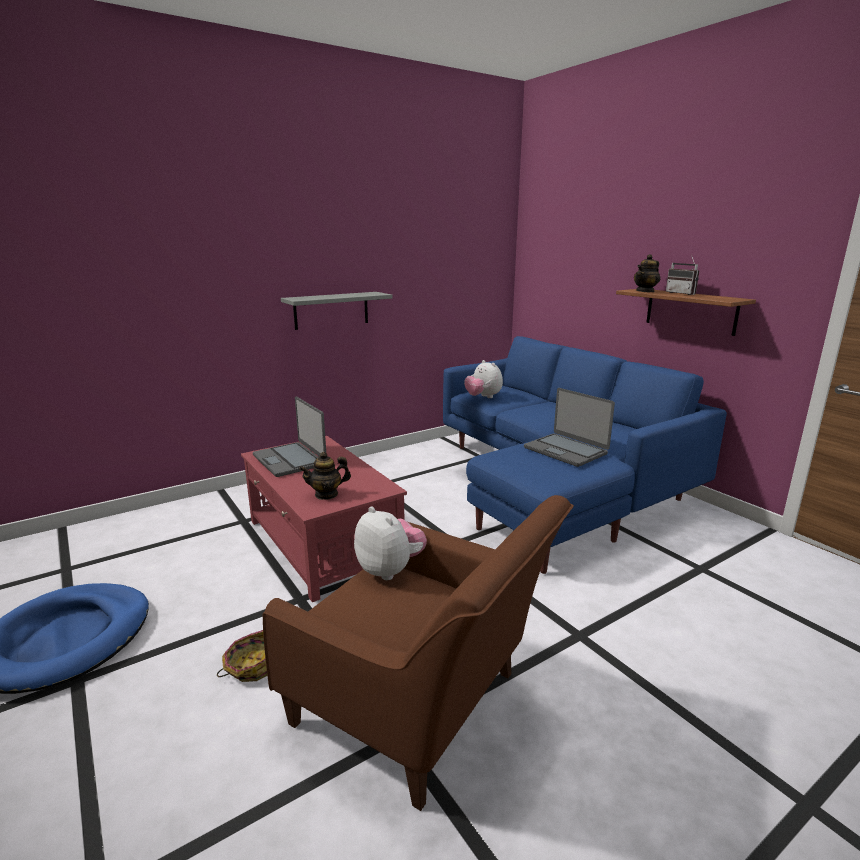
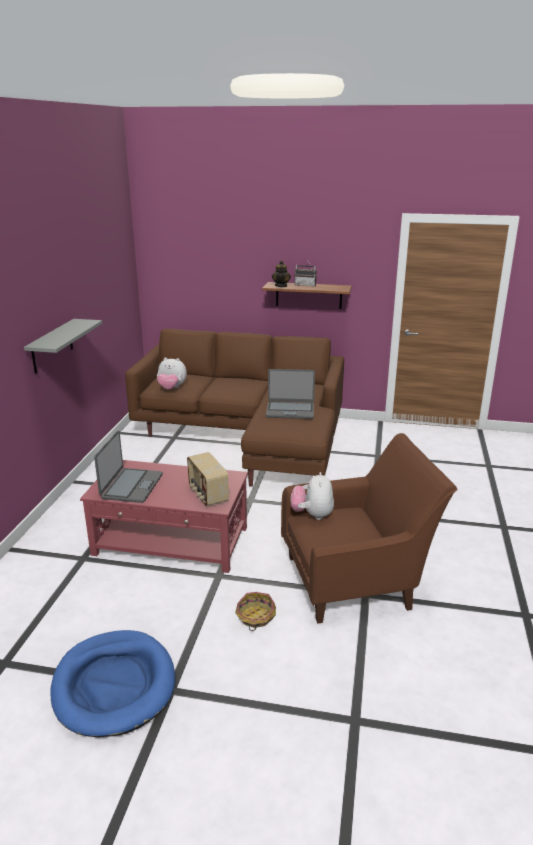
camera: 45 degrees left, 5 degrees up
(290, 460) = (131, 486): laptop -> laptop turned 90 degrees counterclockwise
(326, 494) = (207, 495): teapot -> radio
(390, 570) = (312, 515): plush toy -> plush toy turned 90 degrees counterclockwise
(556, 483) = (249, 437): blue sofa -> brown sofa

